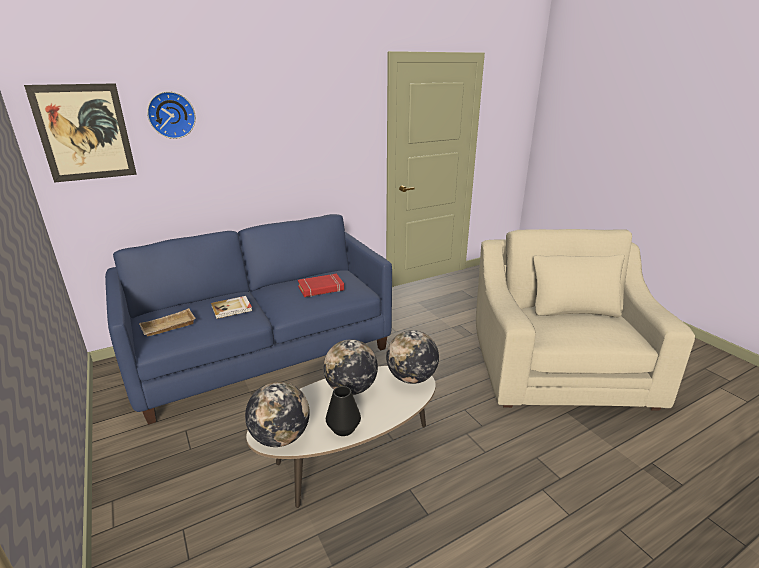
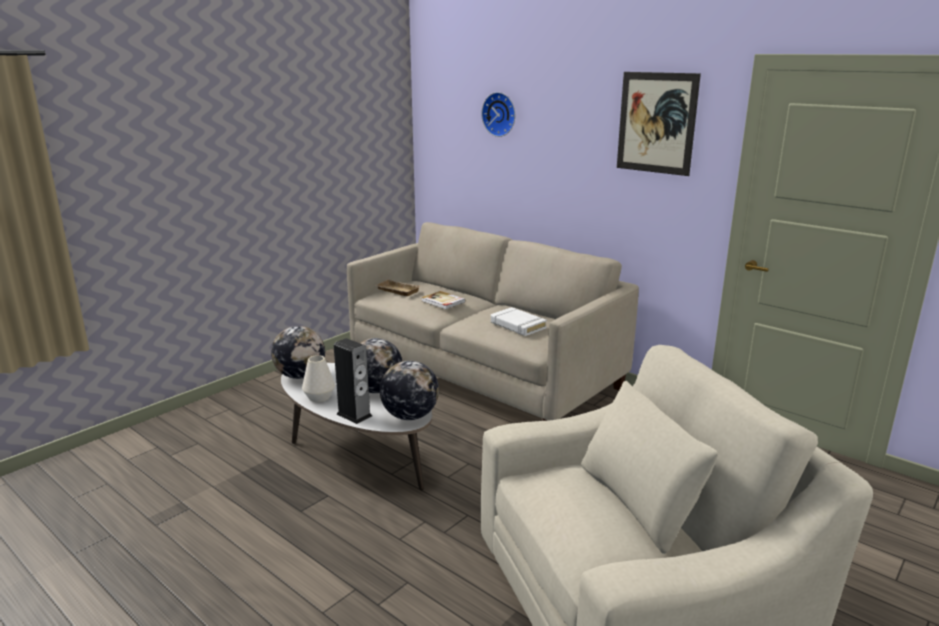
camera: 70 degrees right, 5 degrees down
(84, 133) = (444, 121): picture -> picture (656, 123)
(263, 352) = (484, 373): blue sofa -> beige sofa
(321, 288) = (517, 325): red book -> white book
(343, 428) = (319, 397): black vase -> white vase
(394, 409) = (354, 415): none -> speaker

